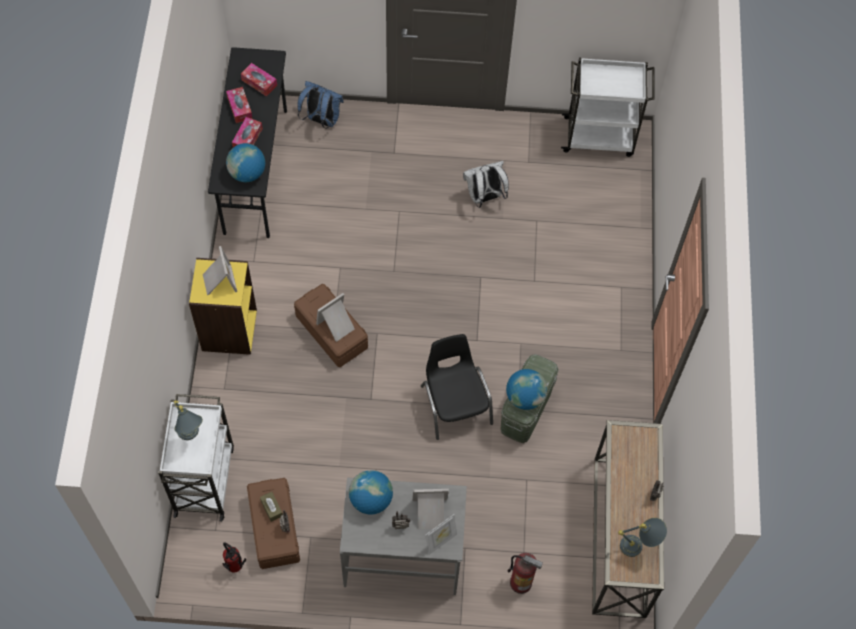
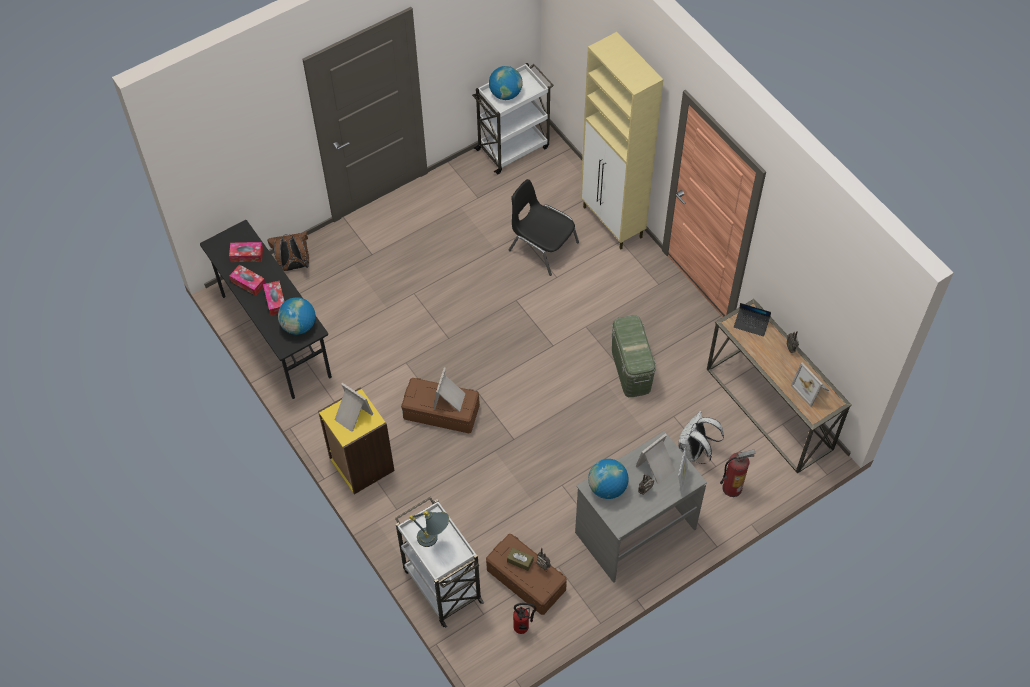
camera: 35 degrees left, 5 degrees down
(321, 120) = (294, 266): blue backpack -> brown backpack
(455, 403) = (577, 399): black chair -> black chair (542, 246)
(484, 197) = (468, 242): white backpack -> white backpack (694, 451)
(525, 397) = (636, 352): globe -> globe (505, 94)
(629, 265) = (613, 223): none -> beige cabinet
(638, 446) = (751, 324): none -> laptop
(639, 546) = (811, 389): grey table lamp -> picture frame

